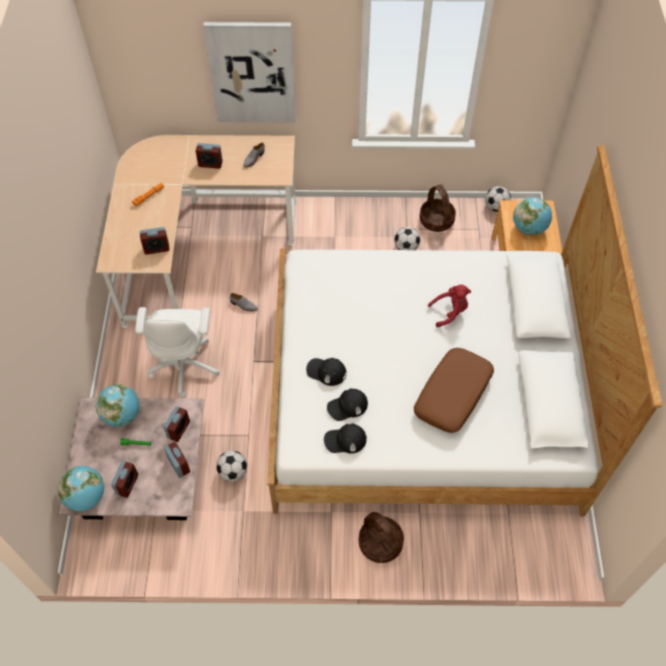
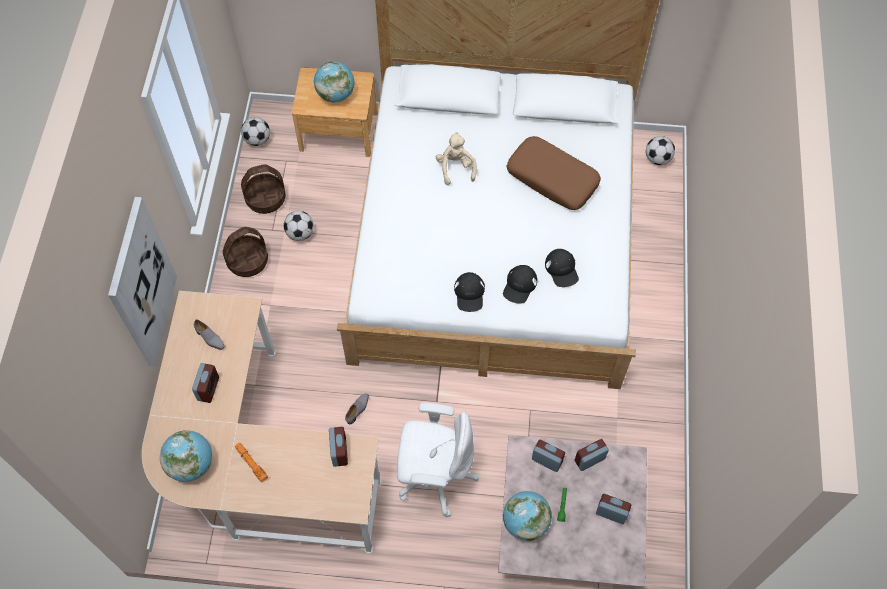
camera: 85 degrees left, 5 degrees up
(86, 497) = (625, 556): globe -> globe (191, 464)
(233, 472) = (573, 426): football -> football (657, 159)
(345, 440) = (599, 275): black cap -> black cap (469, 294)
(381, 543) = (651, 295): basket -> basket (248, 260)
(450, 312) = (455, 167): red plush toy -> beige plush toy

